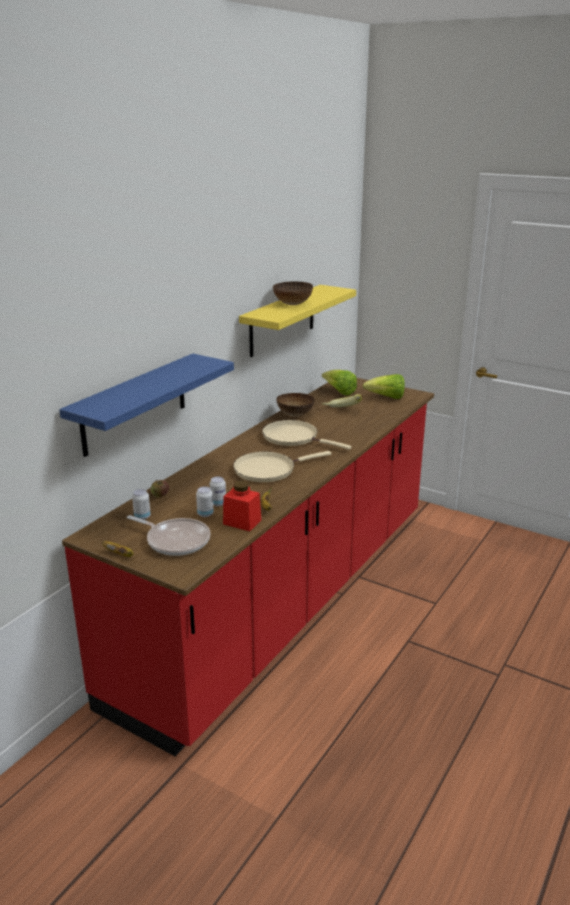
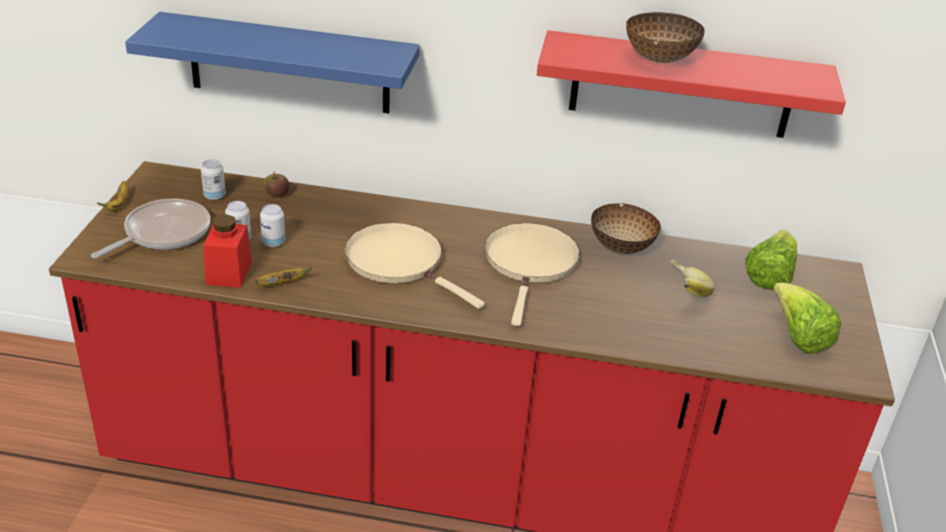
camera: 65 degrees right, 10 degrees up
(175, 540) = (163, 233): frying pan -> frying pan turned 150 degrees counterclockwise
(282, 320) = (681, 85): yellow shelf -> red shelf

